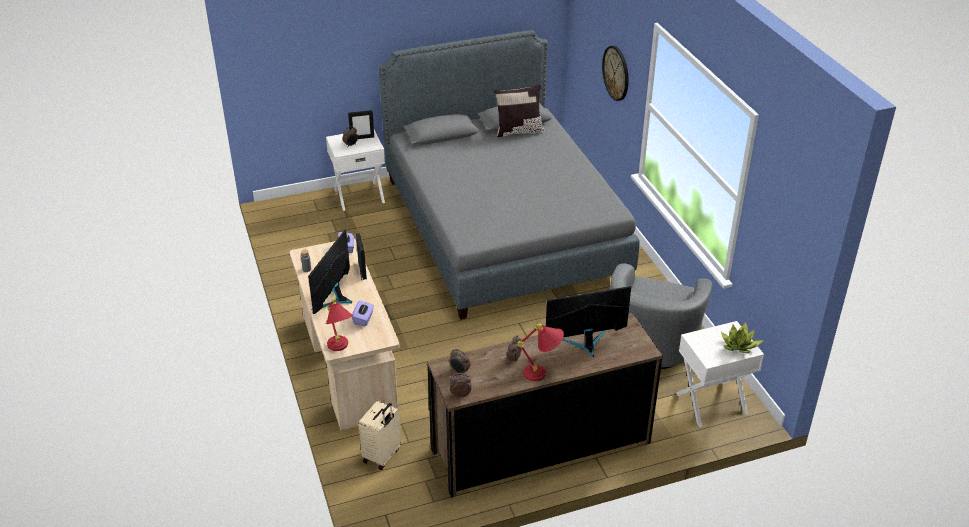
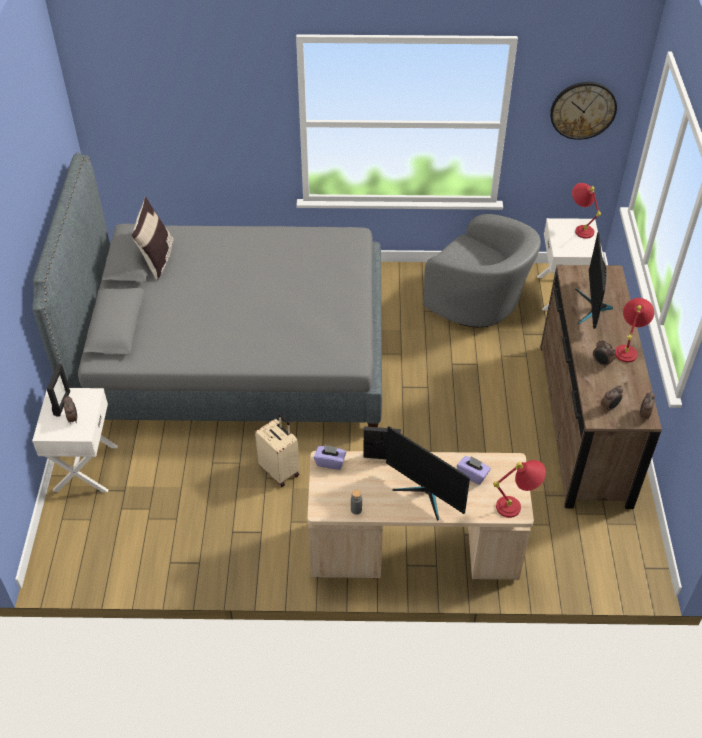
camera: 70 degrees left, 10 degrees up
(382, 456) = (563, 551): beige suitcase -> beige suitcase (280, 470)
(616, 73) = (220, 124): wall clock -> wall clock (583, 110)
(739, 345) = (580, 228): potted plant -> red table lamp

